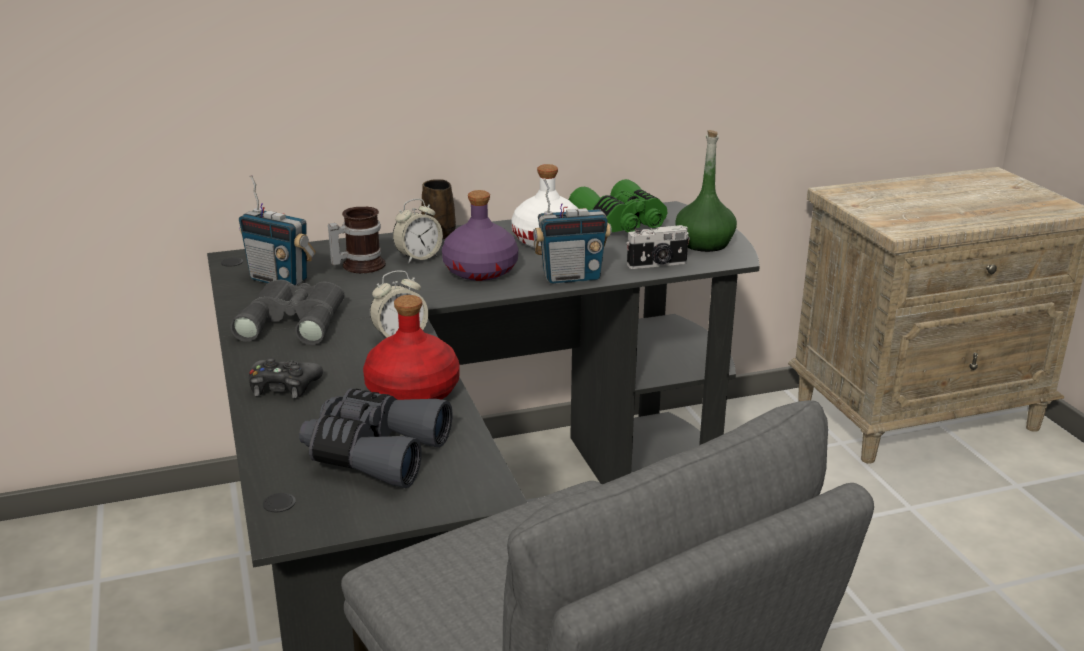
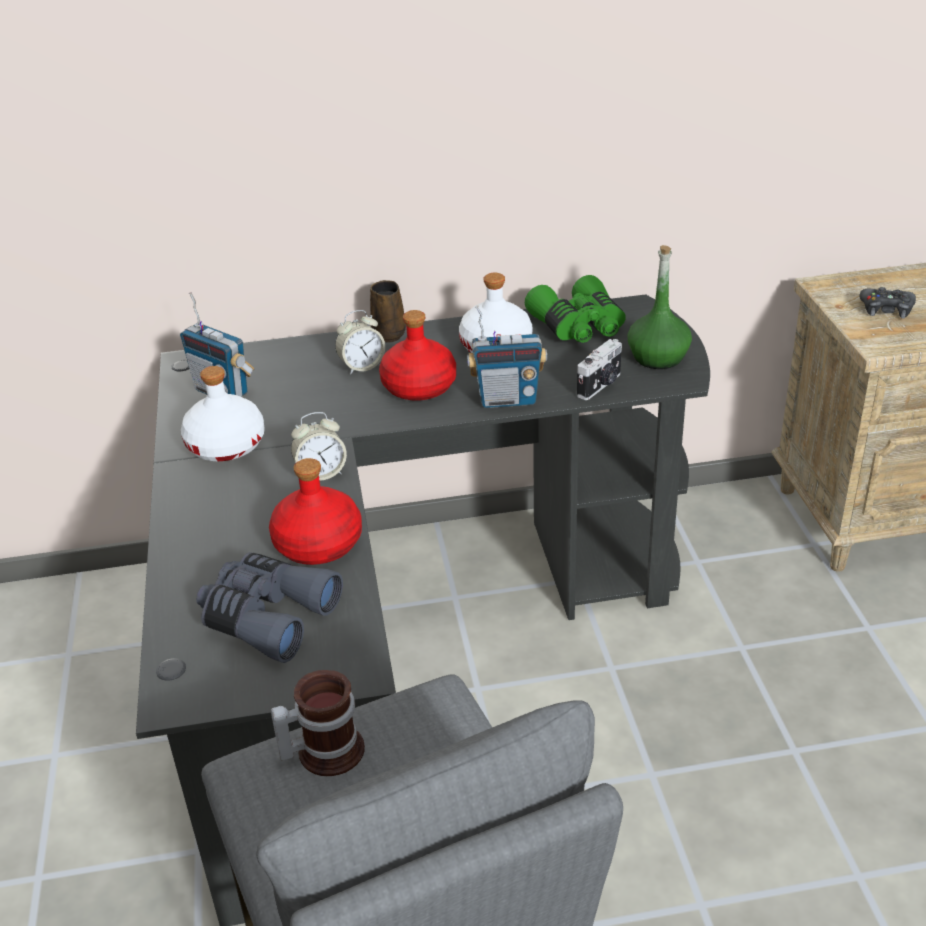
camera: 10 degrees right, 10 degrees up
(283, 386) = (200, 529): black game controller -> black game controller (886, 309)
(295, 320) = (227, 445): grey binoculars -> white bottle
(359, 265) = (301, 375): mug -> mug (323, 750)
(481, 271) = (419, 387): purple bottle -> red bottle
(657, 264) = (600, 385): camera -> camera turned 45 degrees counterclockwise

